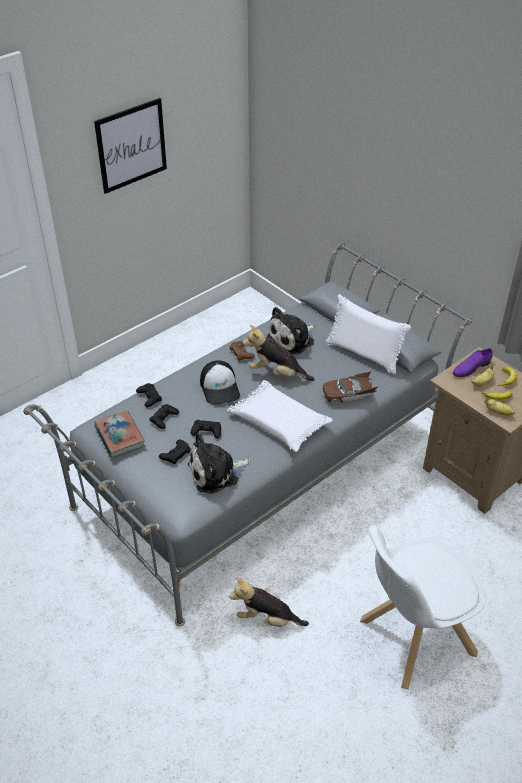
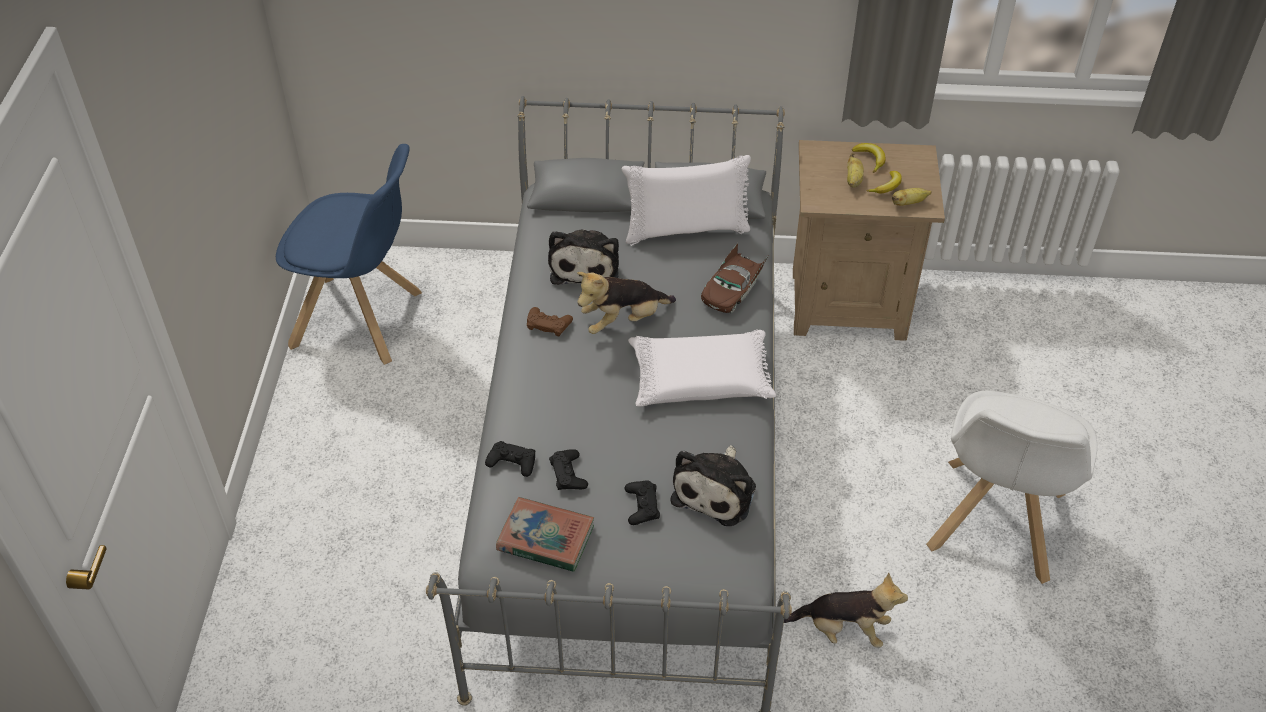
camera: 45 degrees left, 5 degrees up
(131, 145) = (184, 105): picture -> none
(206, 431) = (639, 450): black game controller -> none
(220, 387) = (582, 385): cap -> none
(227, 328) = (363, 320): none -> blue chair
(267, 619) = (844, 629): plush toy -> plush toy turned 135 degrees counterclockwise
(471, 367) = (822, 169): purple shoe -> none

